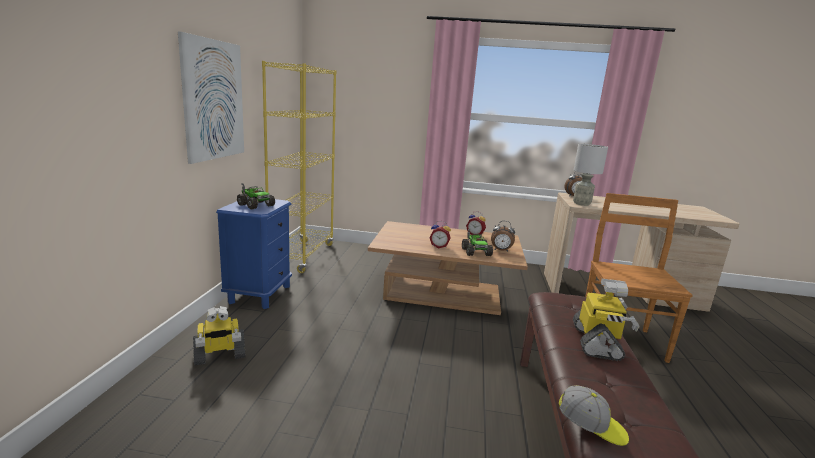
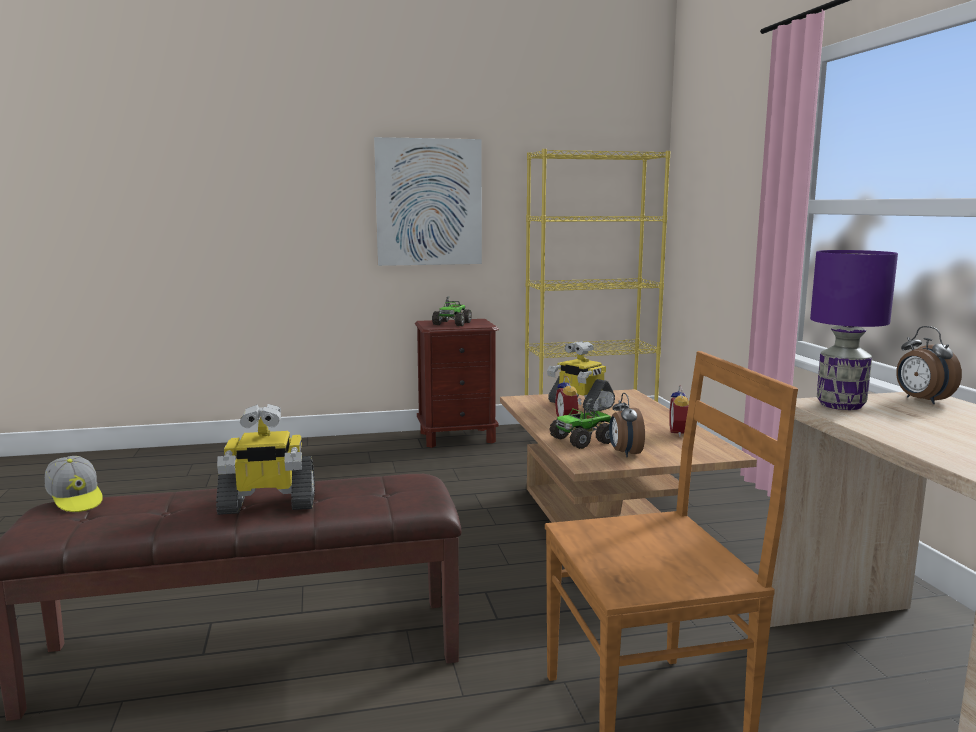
camera: 70 degrees right, 5 degrees down
(219, 355) = (324, 454): toy robot -> toy robot (579, 405)
(259, 294) = (457, 437): blue nightstand -> brown nightstand
(581, 204) = (839, 405): grey table lamp -> purple table lamp
(591, 427) = (75, 499): cap -> cap turned 45 degrees counterclockwise

